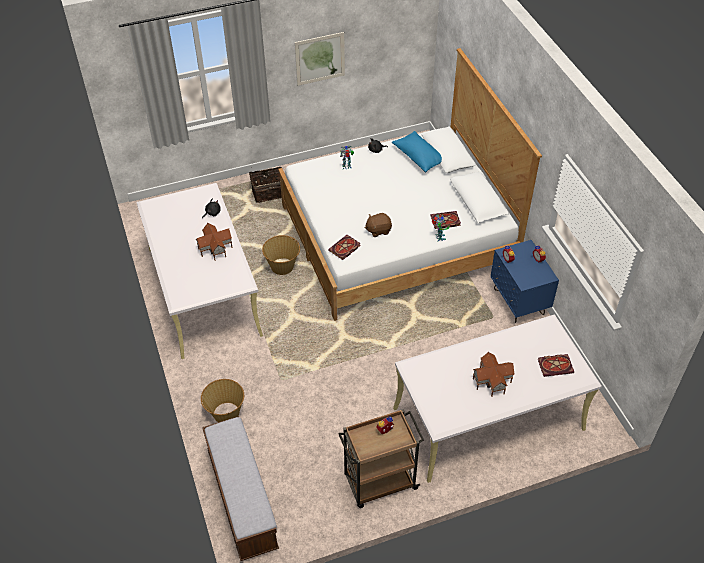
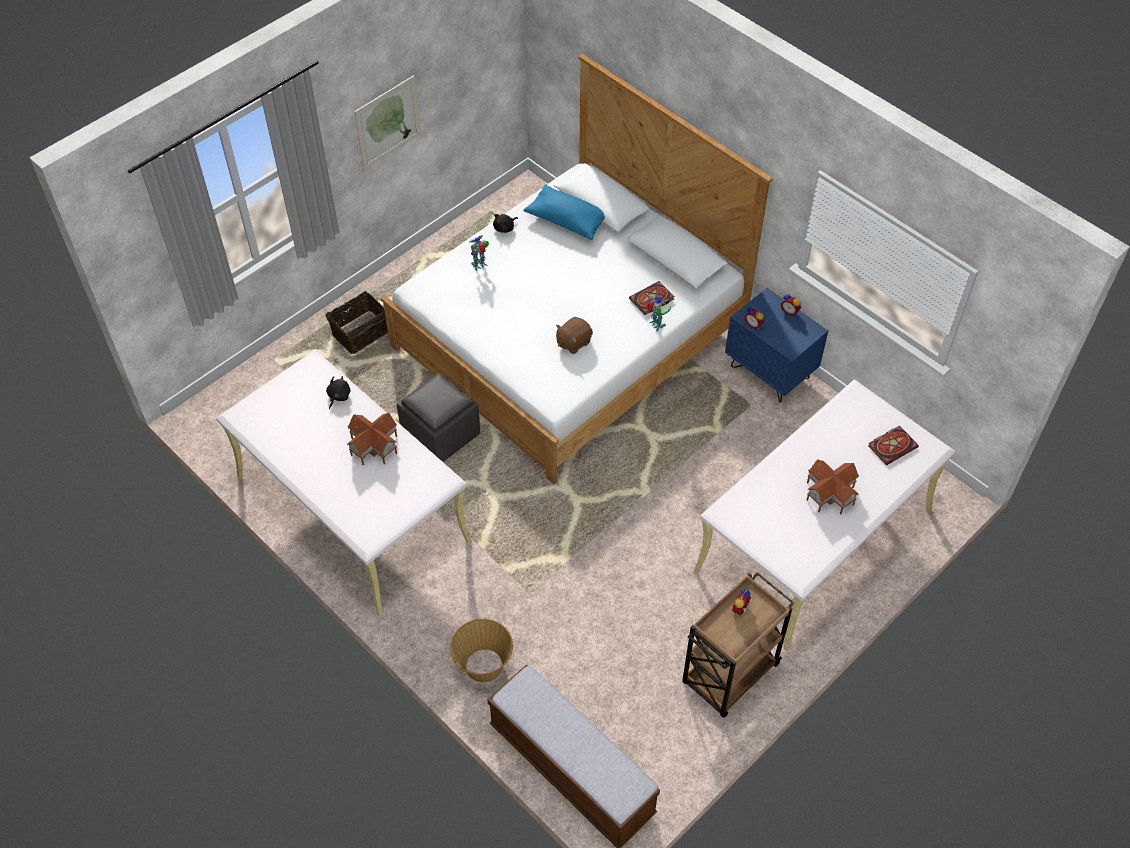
camera: 25 degrees left, 5 degrees up
(282, 266) = (442, 434): basket -> grey ottoman
(344, 249) = (544, 384): book -> none

